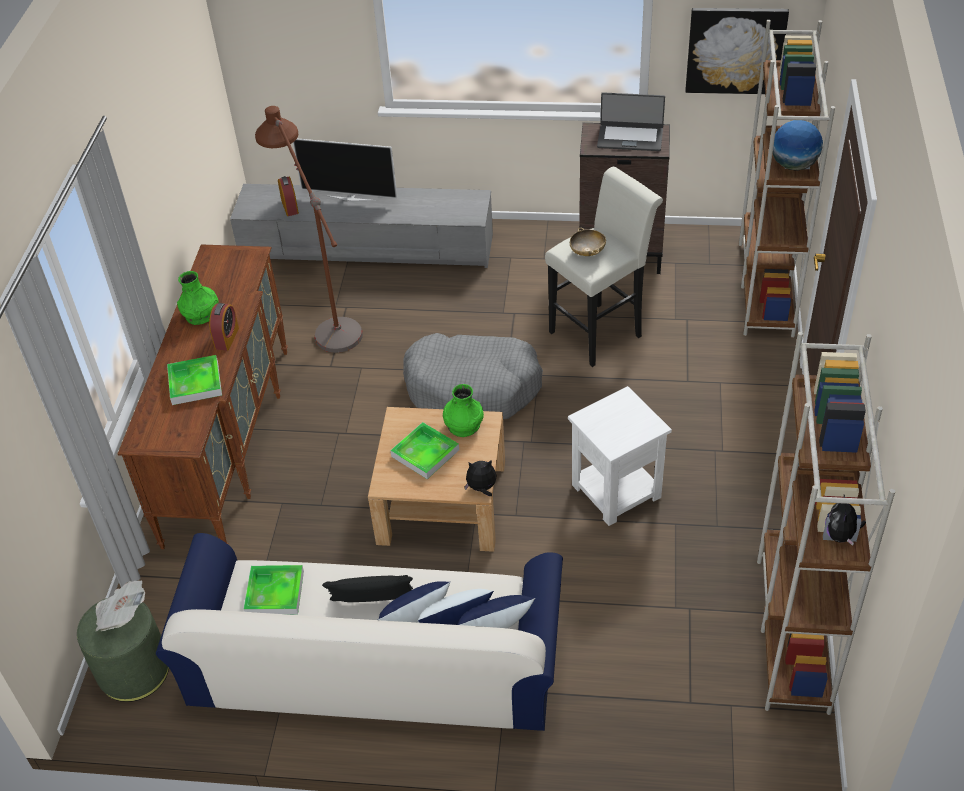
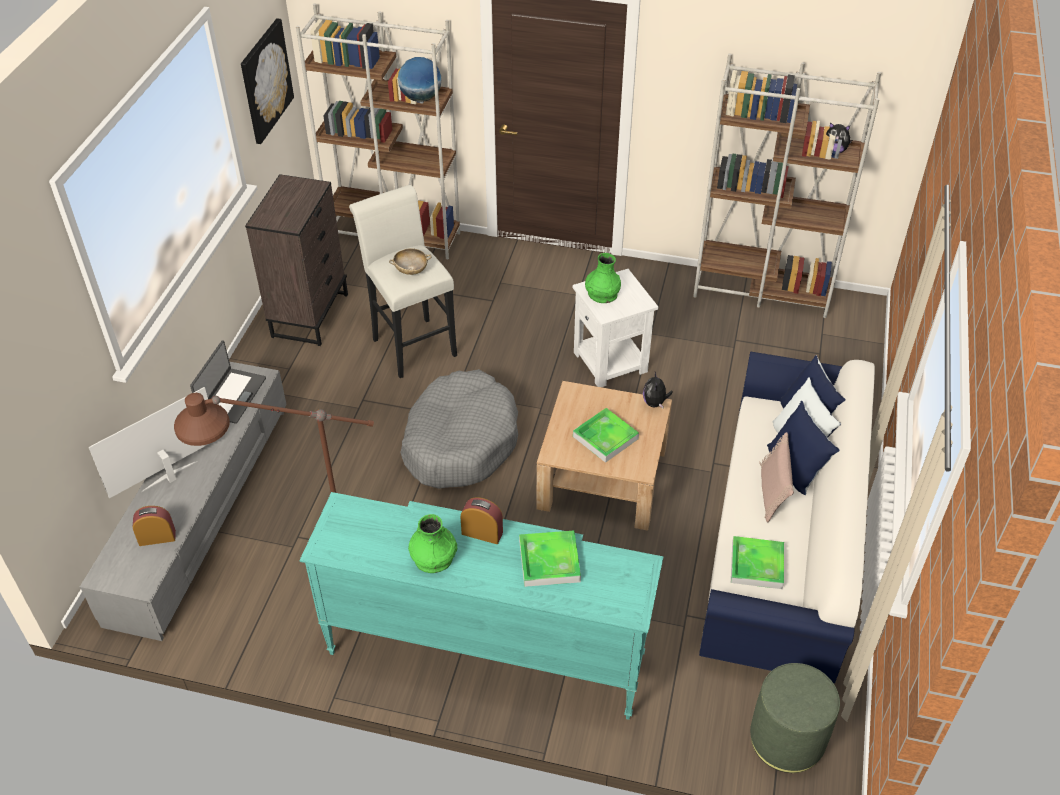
camera: 85 degrees left, 0 degrees up
(122, 615) = (789, 687): newspaper -> none
(230, 444) = (486, 653): brown cabinet -> turquoise cabinet
(351, 198) = (170, 477): television -> television turned 150 degrees counterclockwise
(373, 604) = (772, 493): black pillow -> beige pillow
(463, 424) = (574, 408): green vase -> green vase (602, 294)
(630, 137) = (288, 199): laptop -> laptop (232, 396)

